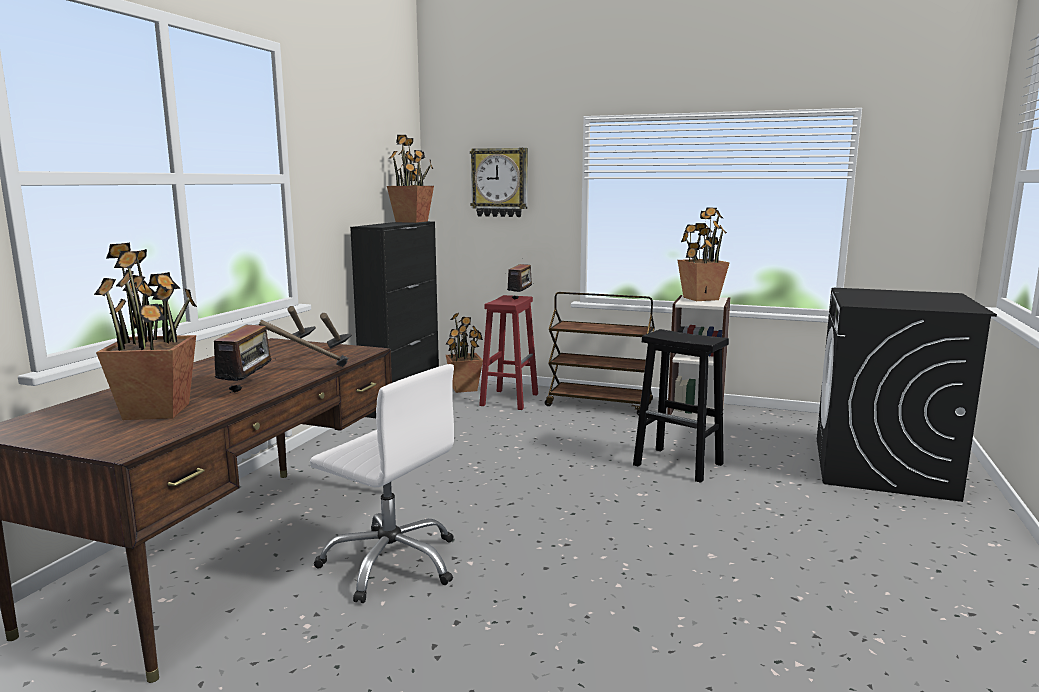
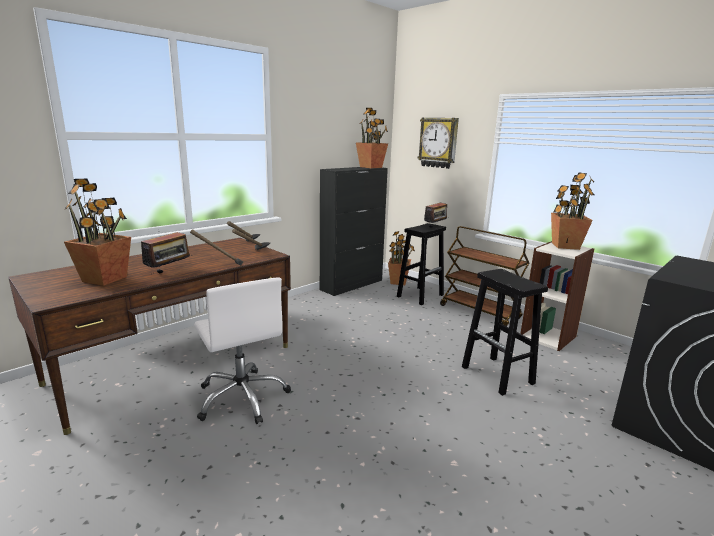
camera: 25 degrees right, 5 degrees up
(509, 399) = (420, 295): red stool -> black stool

